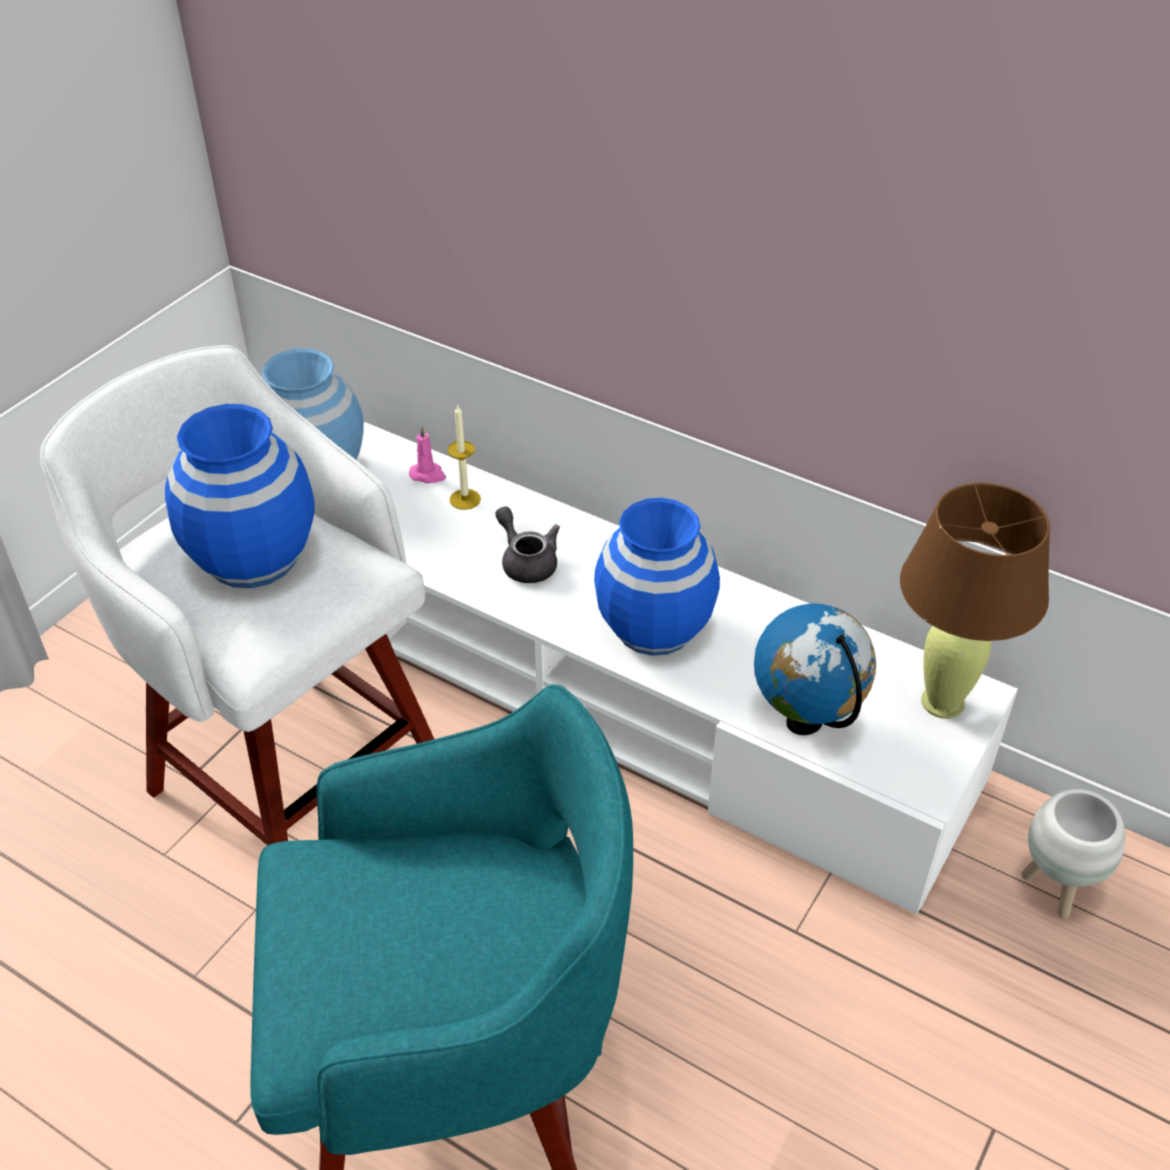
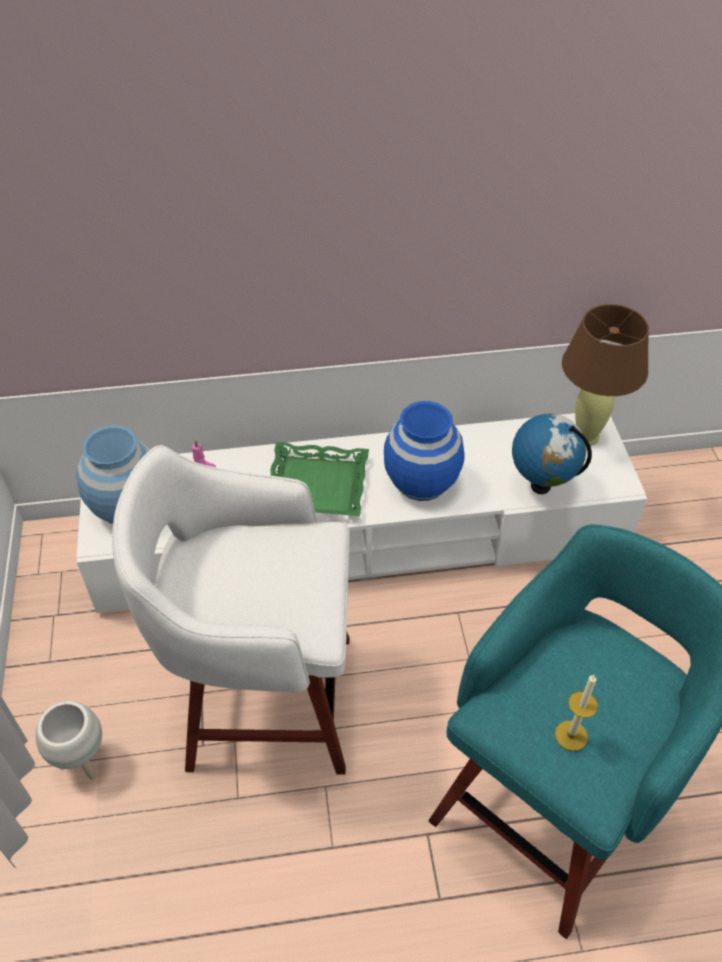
camera: 40 degrees left, 5 degrees up
(253, 558) = (253, 572): blue vase -> none
(465, 499) = (241, 471): candle -> candle (571, 735)
(526, 561) = (316, 487): grey teapot -> green tray
(1055, 888) = (664, 499): white planter -> white planter (82, 761)

